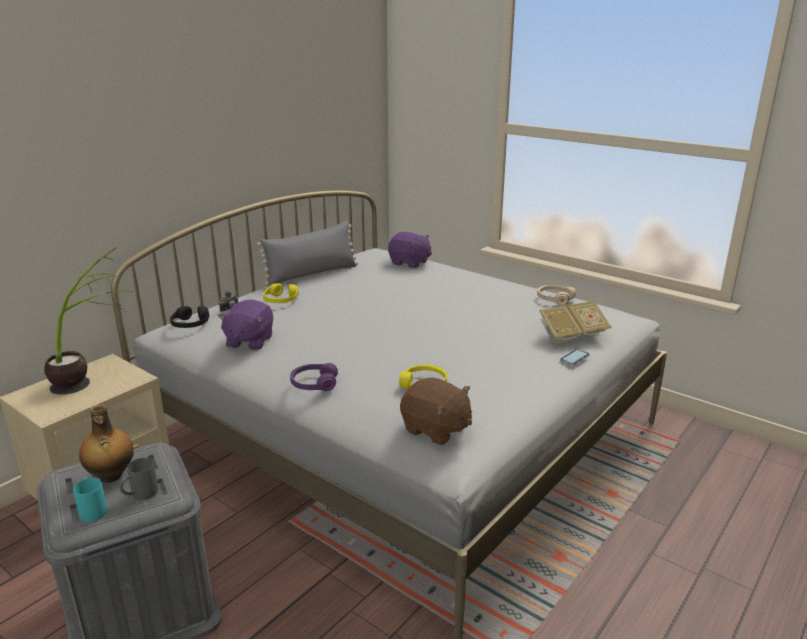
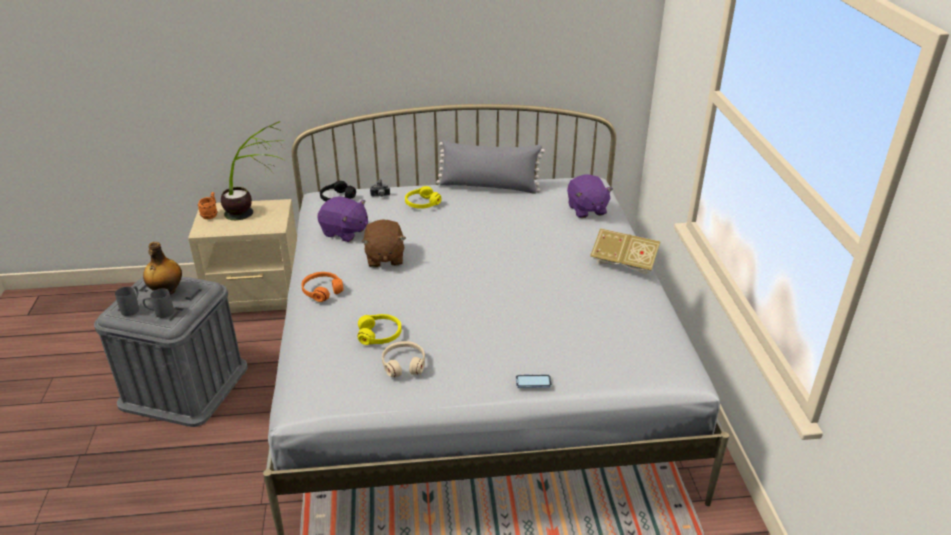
camera: 45 degrees right, 10 degrees up
(35, 399) = (211, 215): none -> orange mug
(92, 510) = (132, 308): turquoise mug -> grey mug
(249, 341) = (344, 232): purple plush toy -> purple plush toy turned 120 degrees counterclockwise
(314, 384) = (322, 291): purple headphones -> orange headphones
(435, 429) = (326, 374): brown plush toy -> brown plush toy (384, 258)
(554, 299) = (639, 315): beige headphones -> beige headphones (403, 364)
(572, 336) = (574, 360): book -> book (623, 263)

